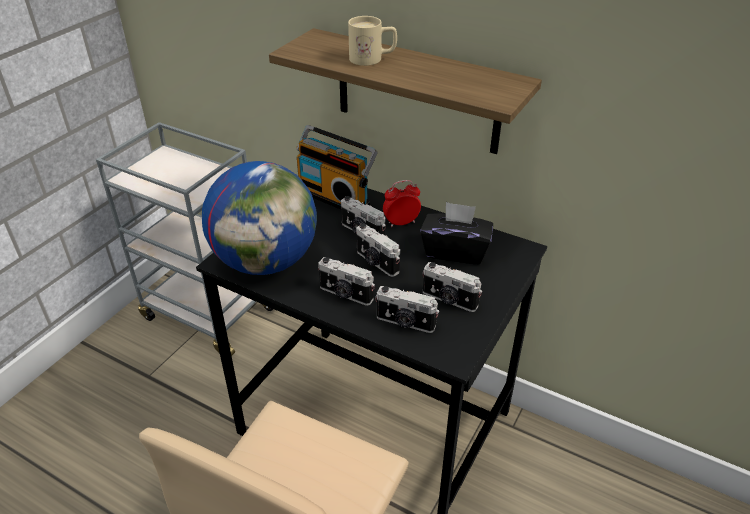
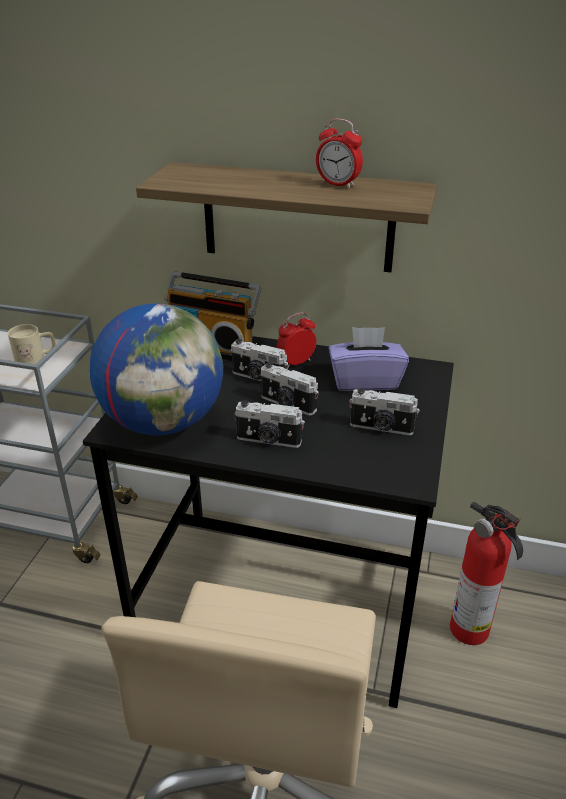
camera: 15 degrees left, 5 degrees down
(372, 59) = (254, 181): beige mug -> beige mug (36, 359)
(405, 323) = (346, 457): camera -> none
(446, 70) = (338, 184): none -> alarm clock
(455, 251) = (365, 381): black tissue box -> purple tissue box
(534, 489) = (471, 631): none -> fire extinguisher

